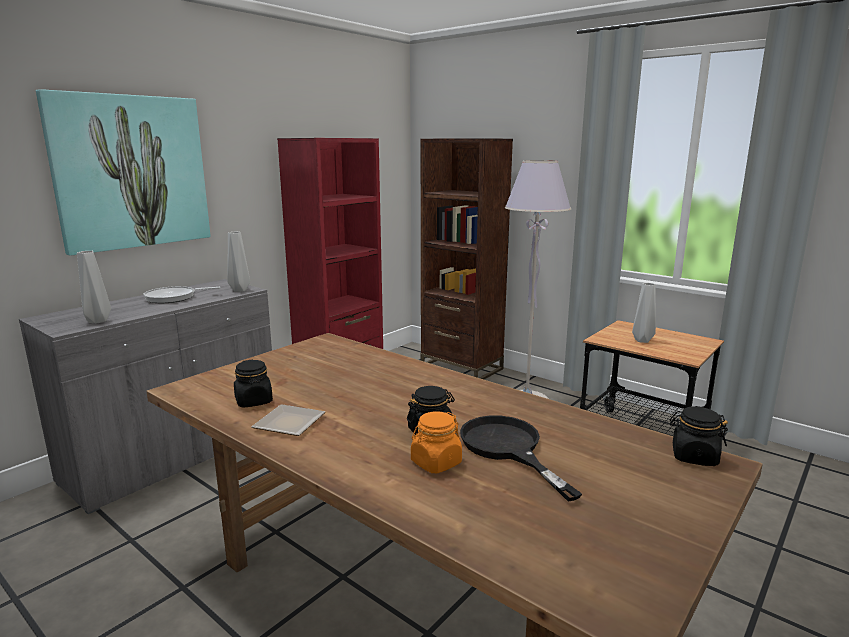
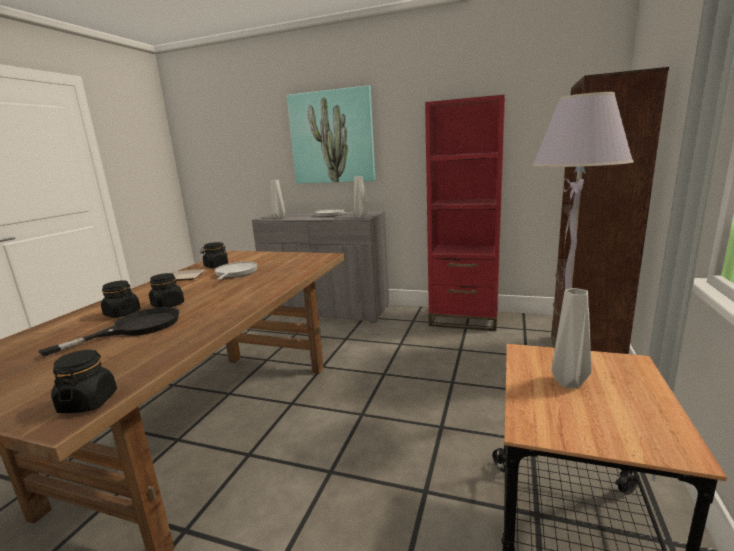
camera: 70 degrees right, 0 degrees up
(327, 390) = (235, 273): none -> frying pan
(436, 463) = (122, 313): orange jar -> black jar

